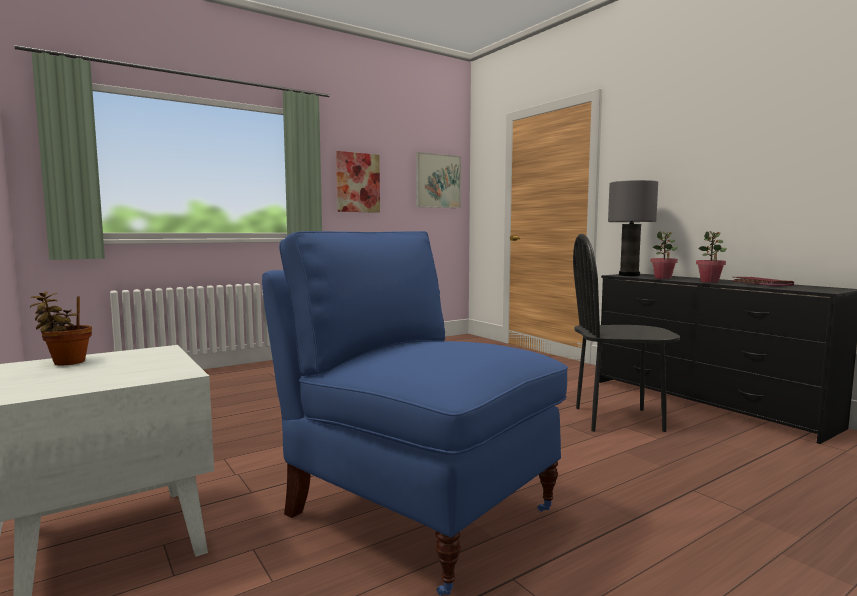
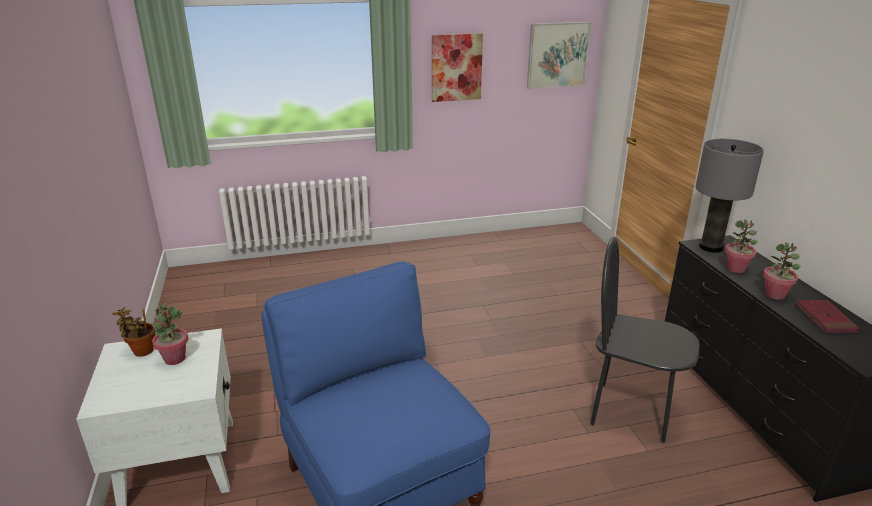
camera: 20 degrees right, 20 degrees up
(124, 362) = (175, 359): none -> potted plant

